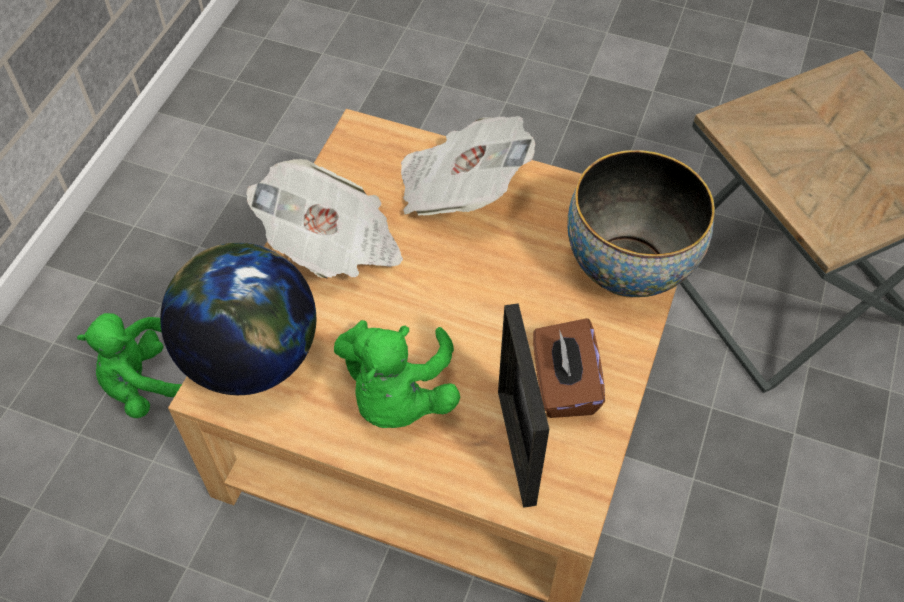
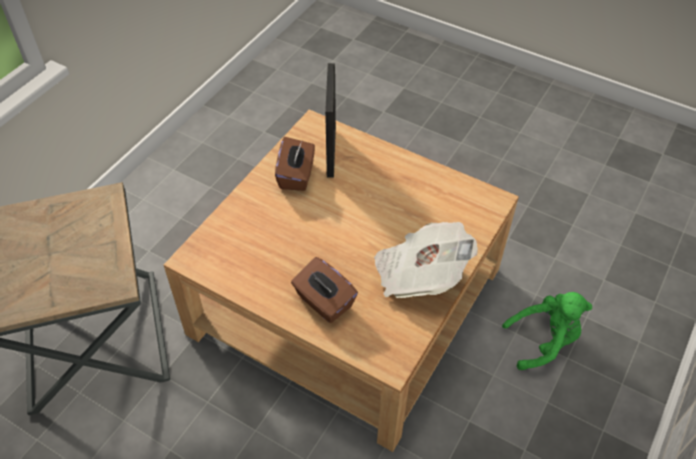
camera: 170 degrees left, 5 degrees down
(251, 356) = (472, 214): globe -> none
(397, 395) = (389, 183): green plush toy -> none
(460, 189) = (324, 302): newspaper -> brown tissue box
(628, 268) = (232, 231): bowl -> none

